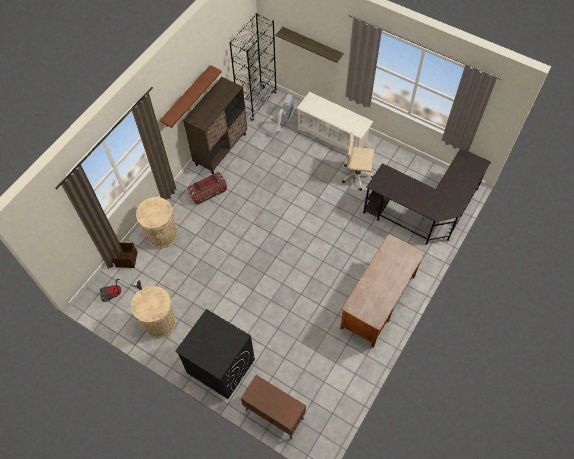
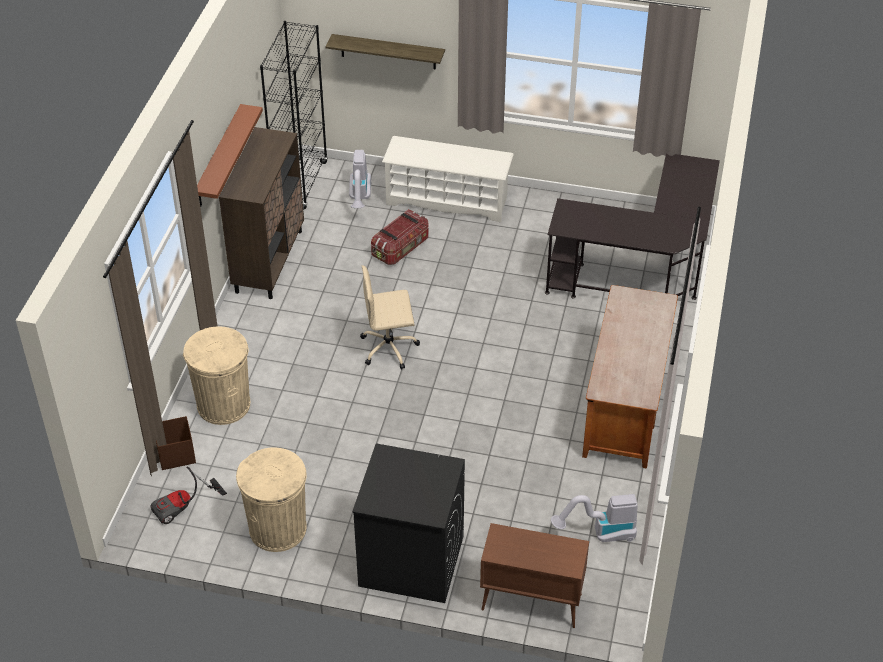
camera: 20 degrees left, 15 degrees down
(208, 193) = (276, 326): storage box -> storage box (401, 248)
(329, 382) = (600, 534): none -> vacuum cleaner
(357, 176) = (514, 246): beige office chair -> beige office chair (390, 348)

